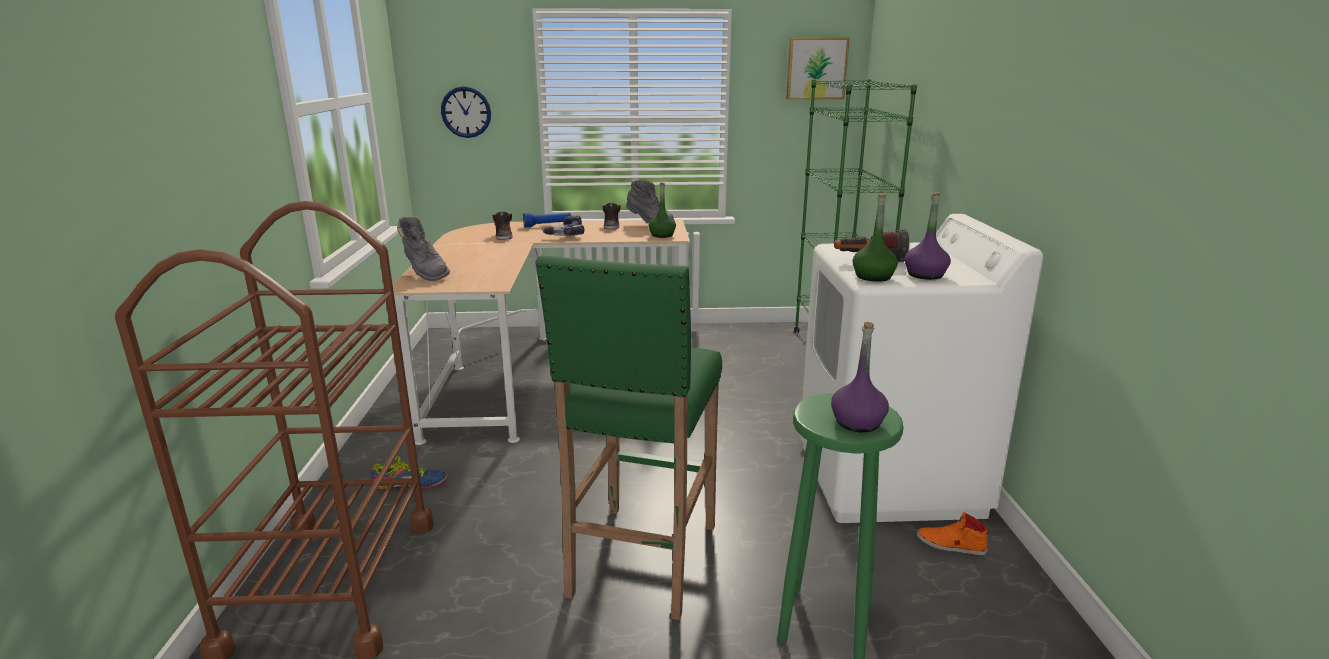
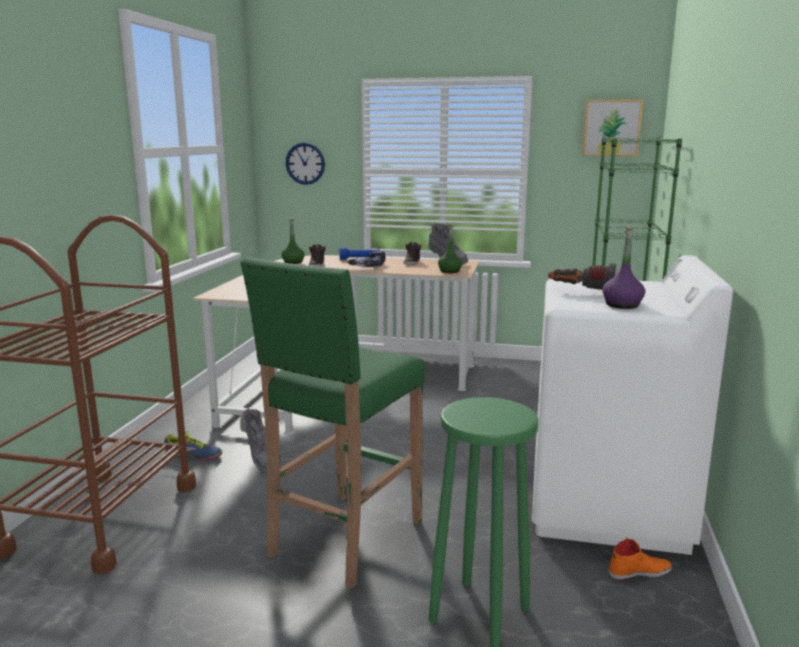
camera: 15 degrees right, 5 degrees down
(425, 274) = (233, 287): grey boot -> grey boot (261, 460)
(858, 423) = (492, 420): purple bottle -> none
(873, 277) = (570, 303): green bottle -> green bottle (293, 262)
(951, 545) = (639, 571): orange shoe -> orange shoe turned 135 degrees clockwise

